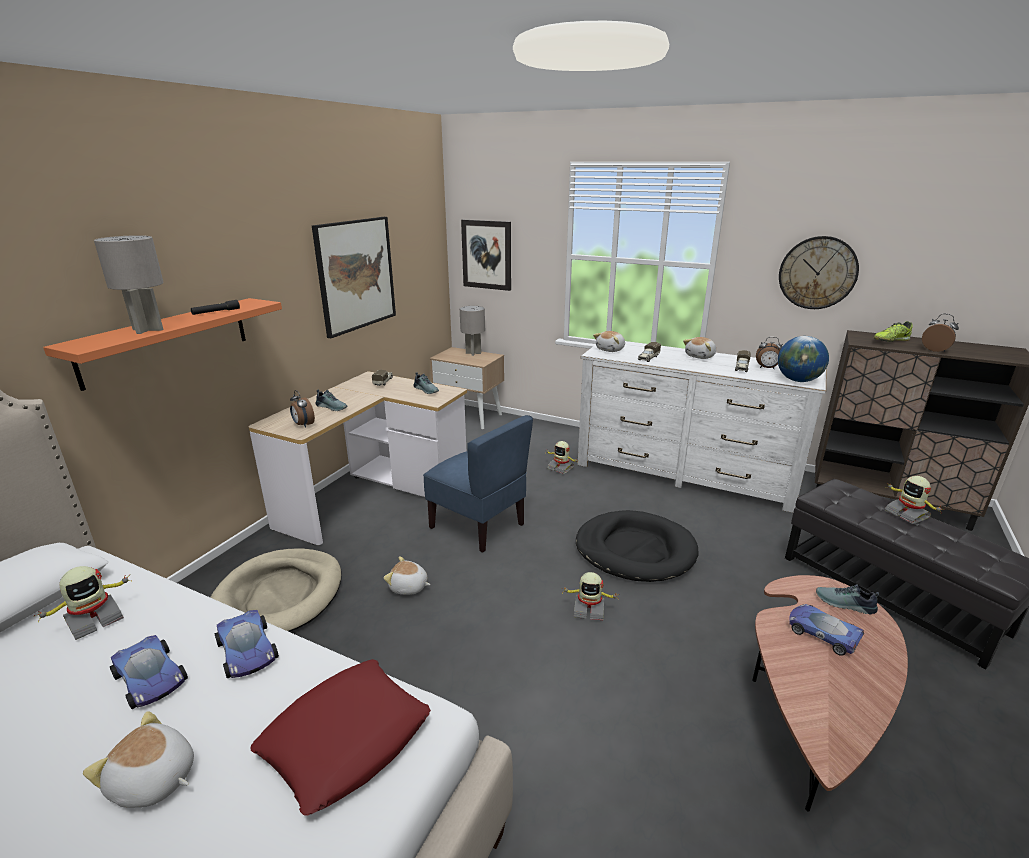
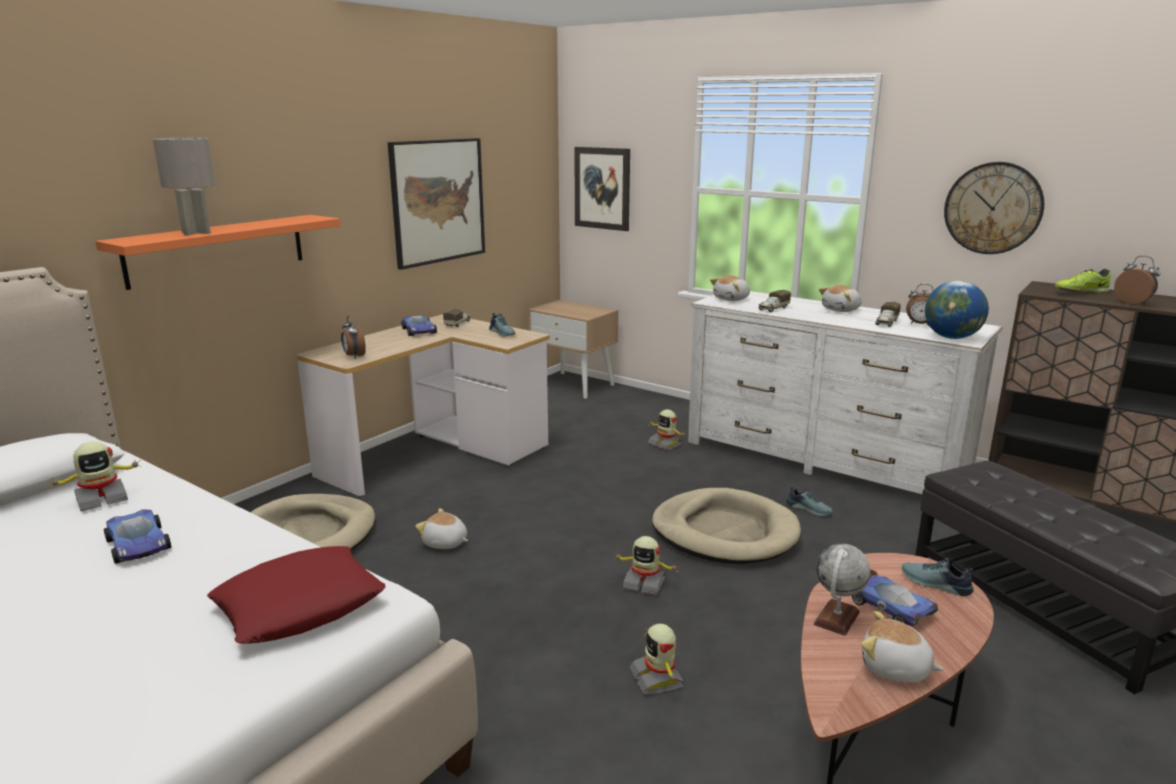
camera: 10 degrees right, 5 degrees down
(153, 781) = (118, 614): plush toy -> plush toy (895, 669)
(216, 312) = (269, 223): black flashlight -> none
(247, 651) = (233, 534): toy car -> toy car (419, 331)
(332, 407) = (391, 342): shoe -> shoe (809, 509)
(473, 353) = (582, 306): grey table lamp -> none
(478, 525) = (545, 493): blue chair -> none
(635, 550) = (724, 532): black dog bed -> beige dog bed
(787, 651) = (836, 618): none -> globe
(907, 514) = (1062, 500): toy robot -> toy robot (658, 678)

